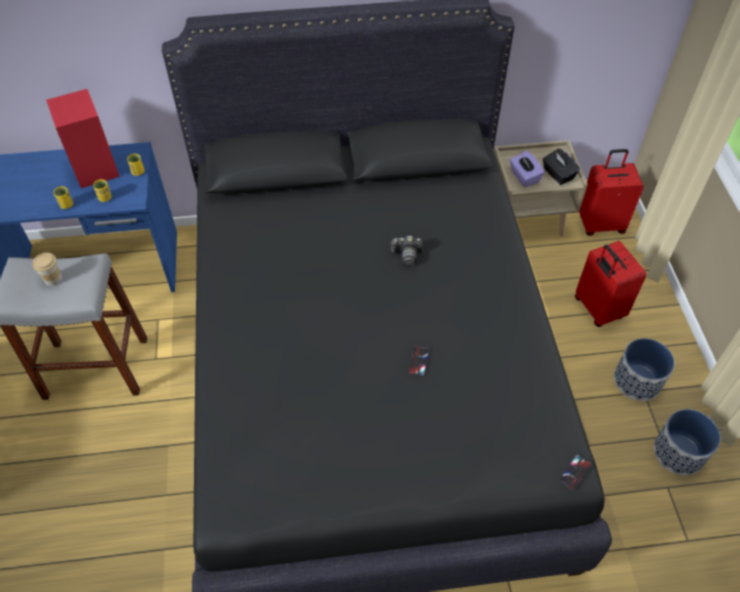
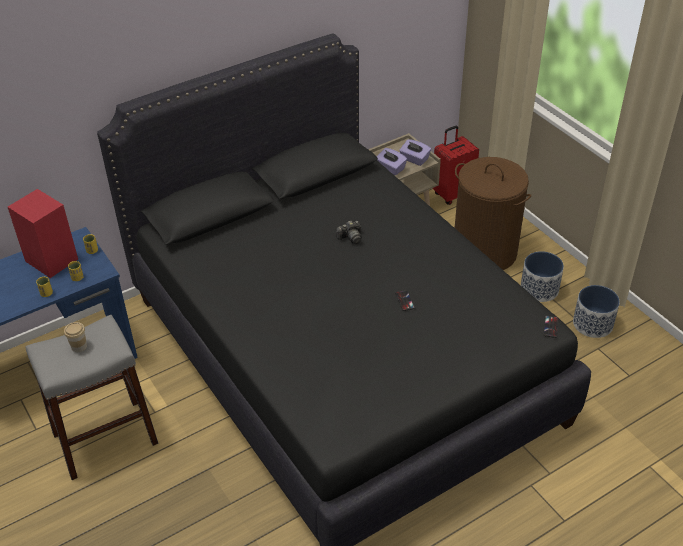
camera: 25 degrees left, 10 degrees down
(557, 174) = (414, 159): black tissue box -> purple tissue box
(597, 309) = (484, 252): red suitcase -> brown laundry basket

